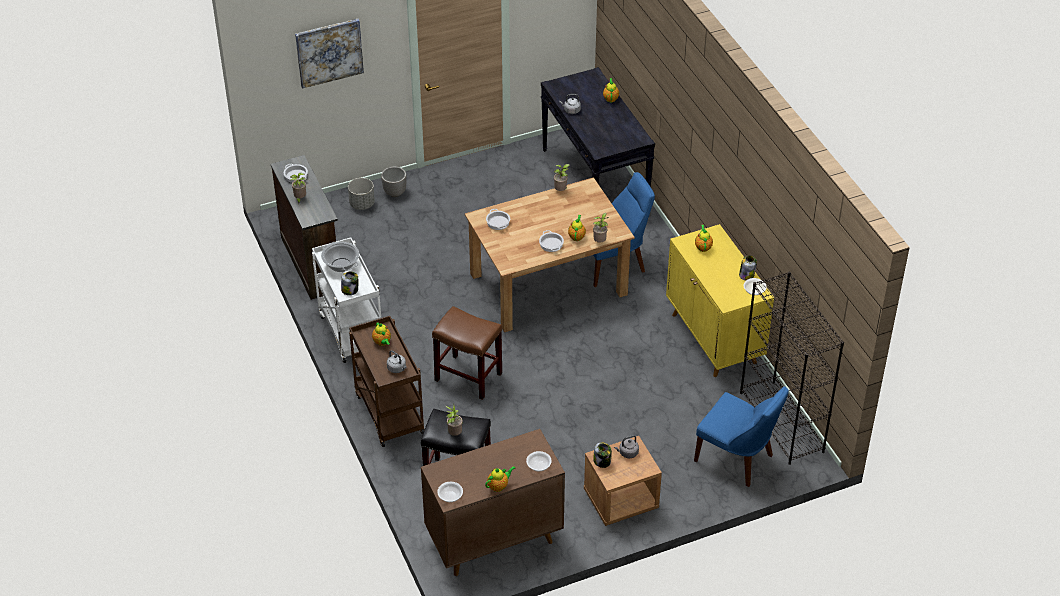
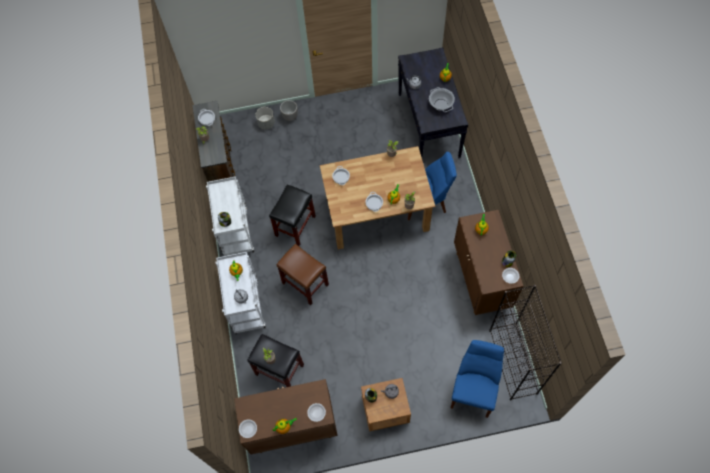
camera: 15 degrees right, 20 degrees up
(329, 52) = (236, 30): picture -> none
(341, 265) = (224, 198): cooking pot -> cooking pot (440, 104)
(388, 413) = (245, 305): brown cart -> white cart
(436, 313) = (295, 225): none -> black stool
(714, 339) = (481, 280): yellow cabinet -> brown cabinet
(737, 459) = (474, 389): blue chair -> blue chair turned 120 degrees counterclockwise

